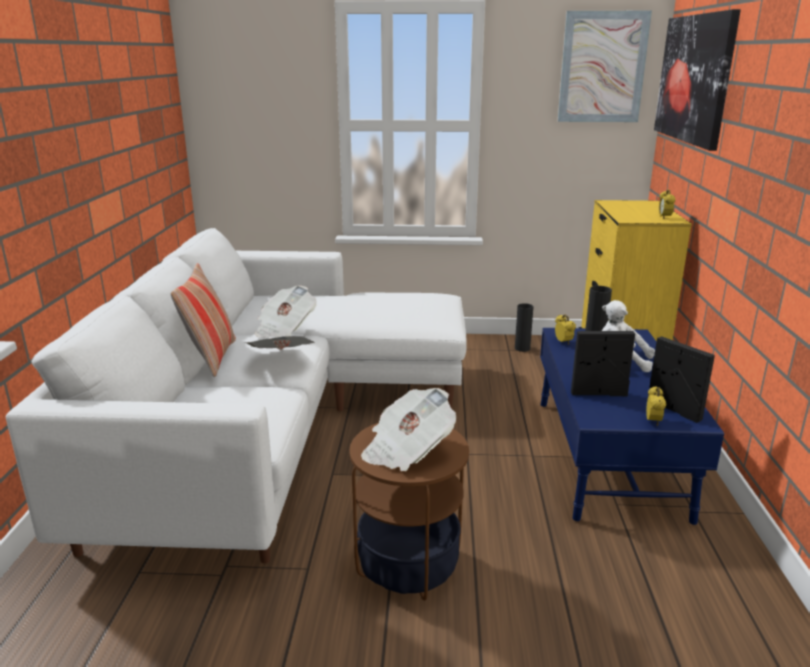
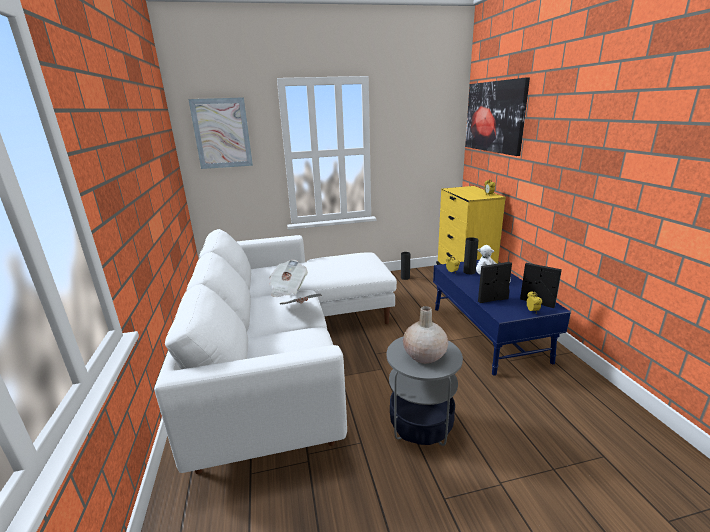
camera: 15 degrees left, 0 degrees up
(211, 357) = (252, 315): pillow -> none
(407, 450) = (424, 356): newspaper -> beige vase
(409, 568) = (421, 427): brown side table -> grey side table
(602, 67) = (435, 113): picture -> picture (222, 133)

